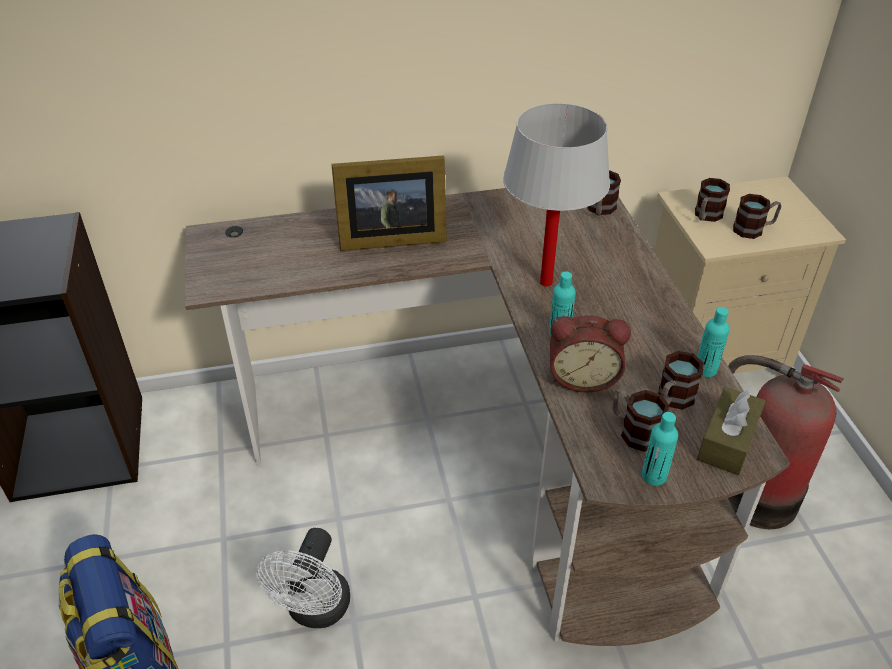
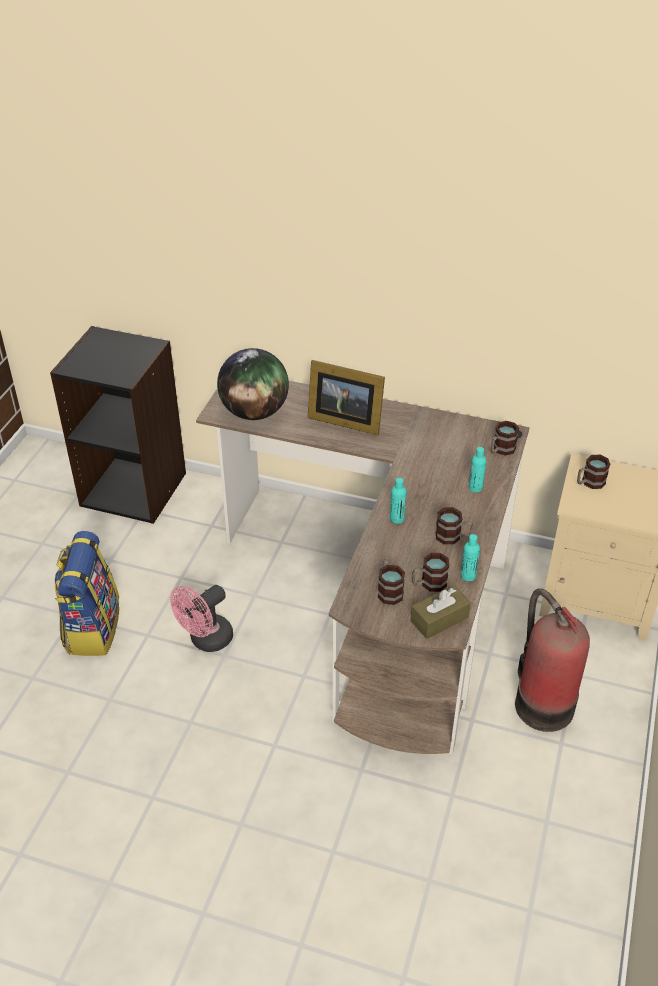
camera: 30 degrees right, 0 degrees up
(263, 268) = (254, 412): none -> globe
(315, 611) = (206, 640): white fan -> pink fan
(546, 283) = (417, 485): white table lamp -> none
(582, 377) = (387, 549): alarm clock -> none
(654, 476) = (377, 618): turquoise bottle -> turquoise bottle (475, 487)
(753, 229) = (616, 505): mug -> mug (453, 537)

